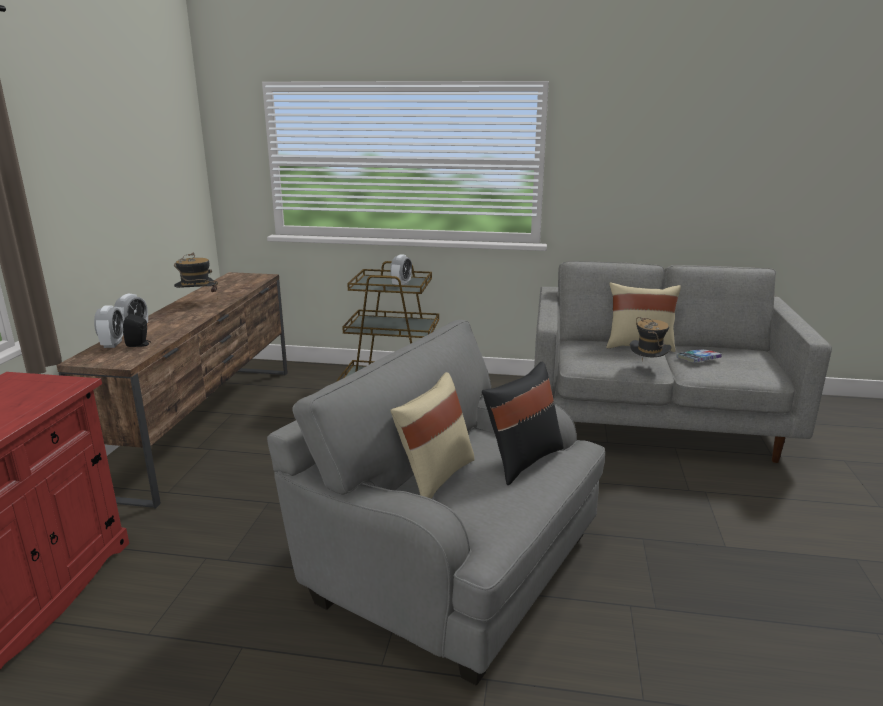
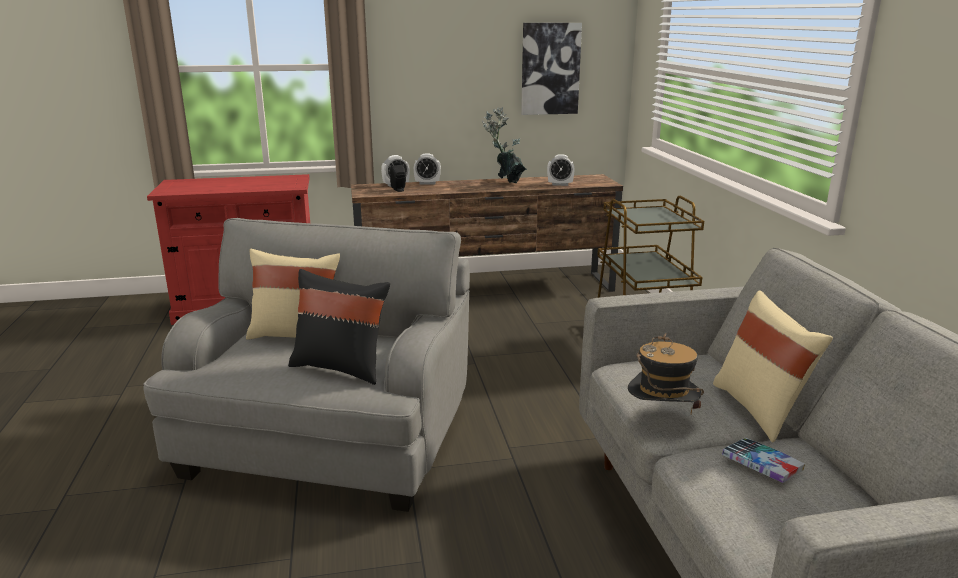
camera: 70 degrees right, 0 degrees up
(161, 175) = (550, 69): none -> picture
(198, 303) = (506, 183): hat -> potted plant
(401, 285) = (651, 222): alarm clock -> alarm clock (560, 184)

